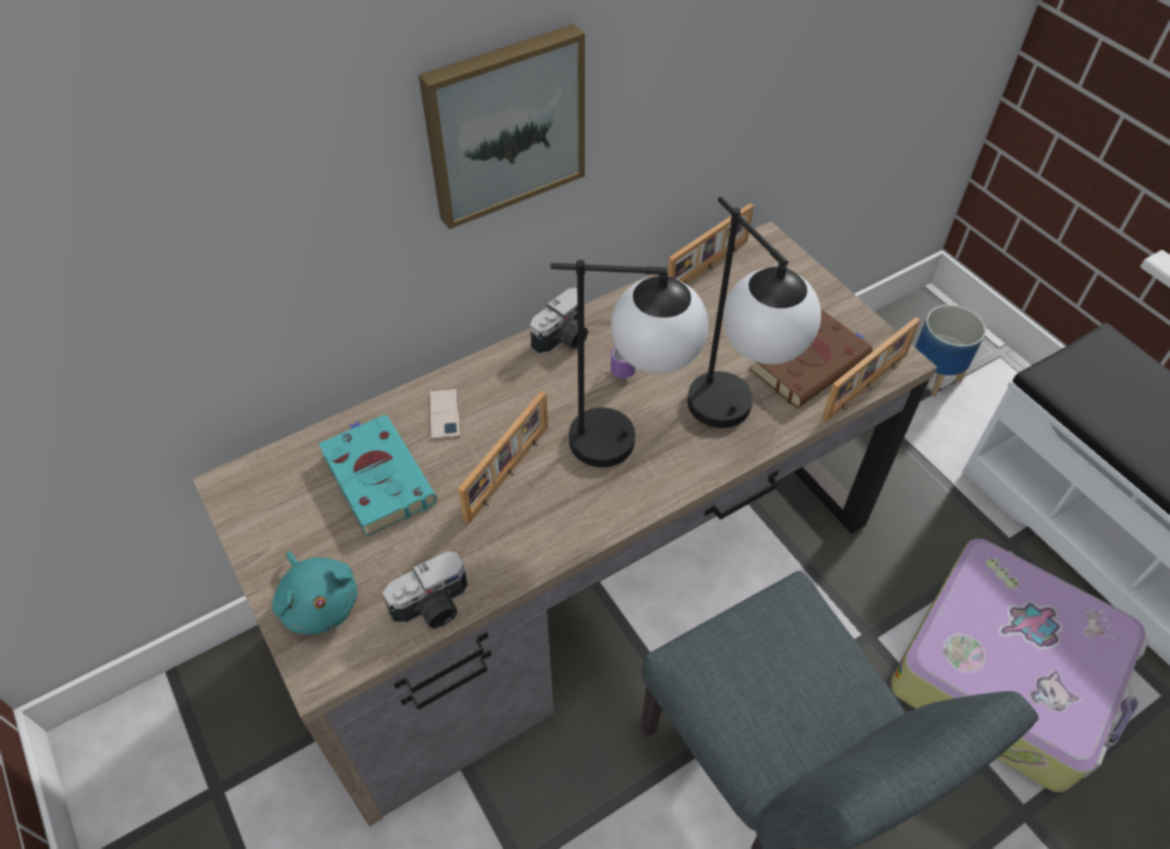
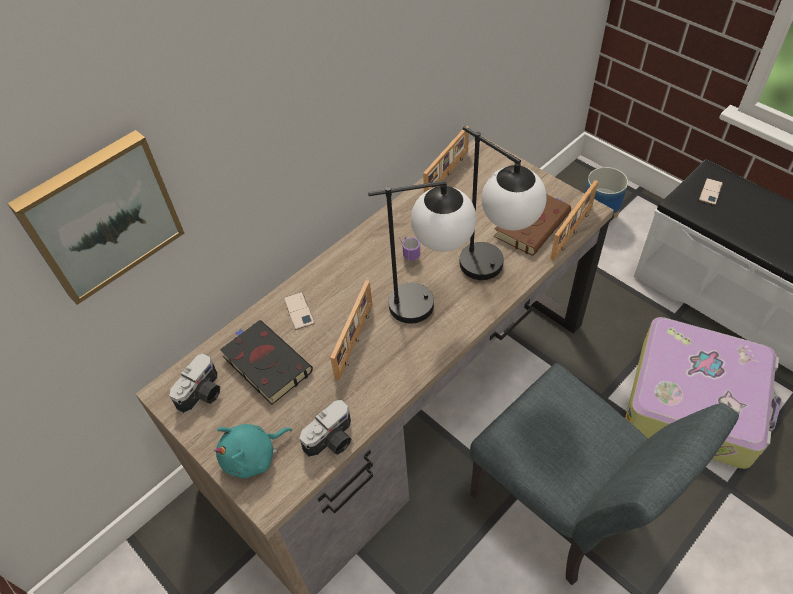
camera: 10 degrees left, 0 degrees up
(319, 603) = (253, 456): turquoise plush toy -> turquoise plush toy turned 105 degrees clockwise
(376, 476) = (265, 363): turquoise book -> black book
(504, 125) = (307, 105): picture -> picture (101, 216)
(564, 339) = (365, 242): camera -> camera (203, 394)
(1100, 372) = (710, 191): none -> phone

